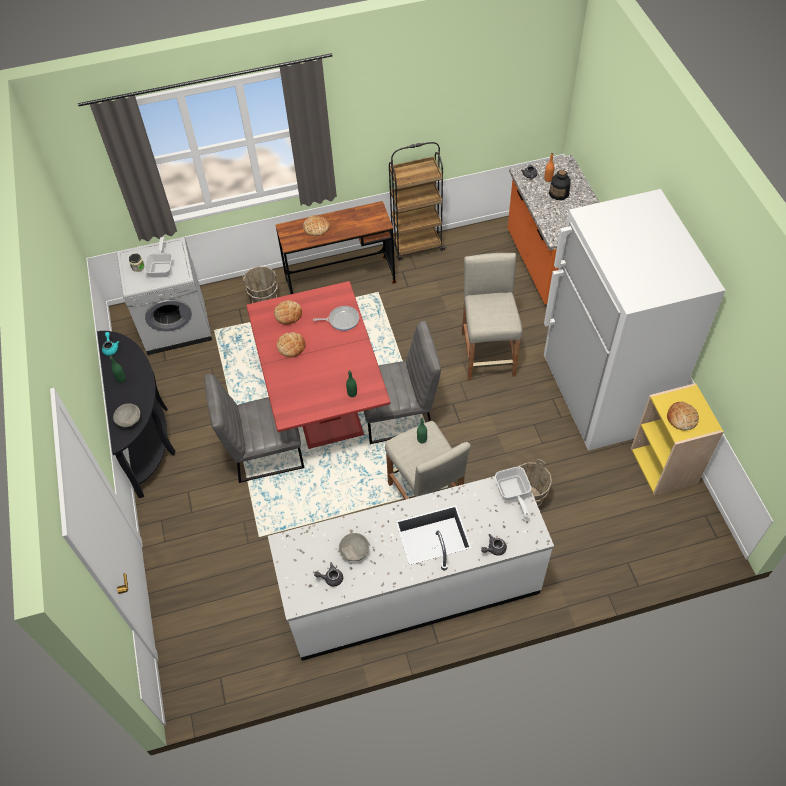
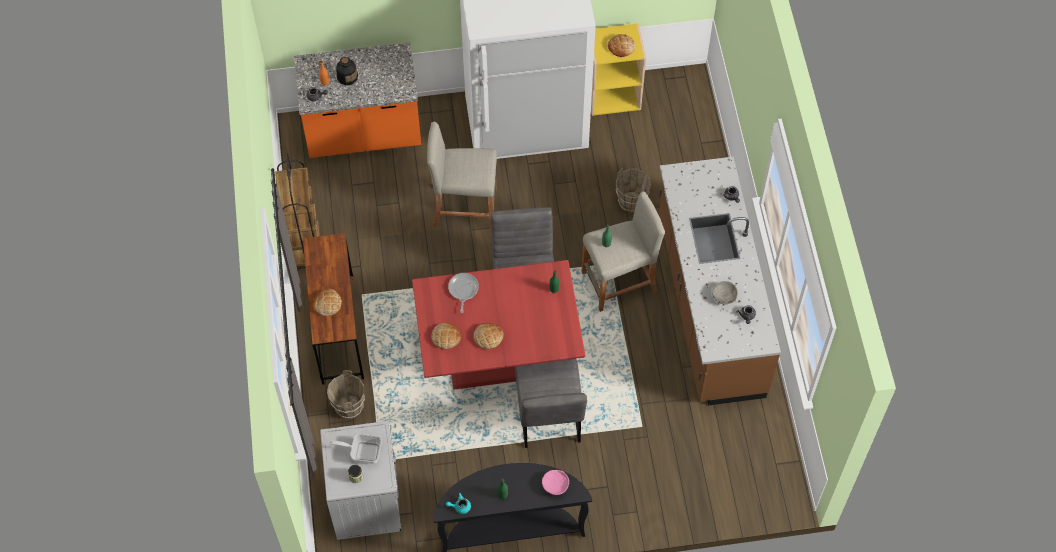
camera: 85 degrees left, 5 degrees up
(129, 419) = (555, 485): grey bowl -> pink bowl
(411, 589) = (708, 306): white counter -> brown counter
(513, 493) = (683, 175): frying pan -> none

